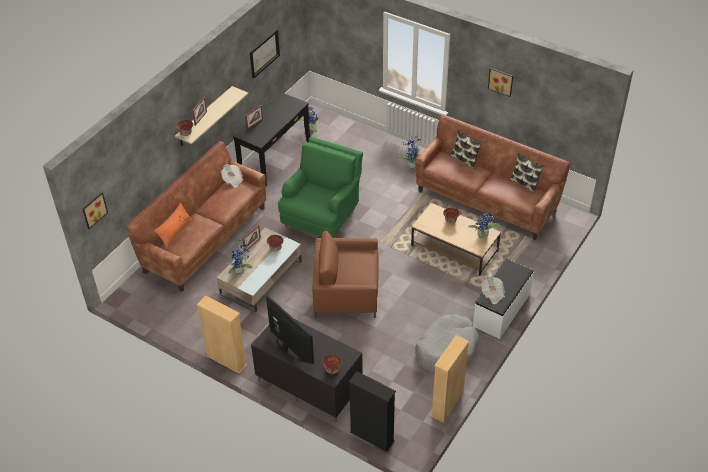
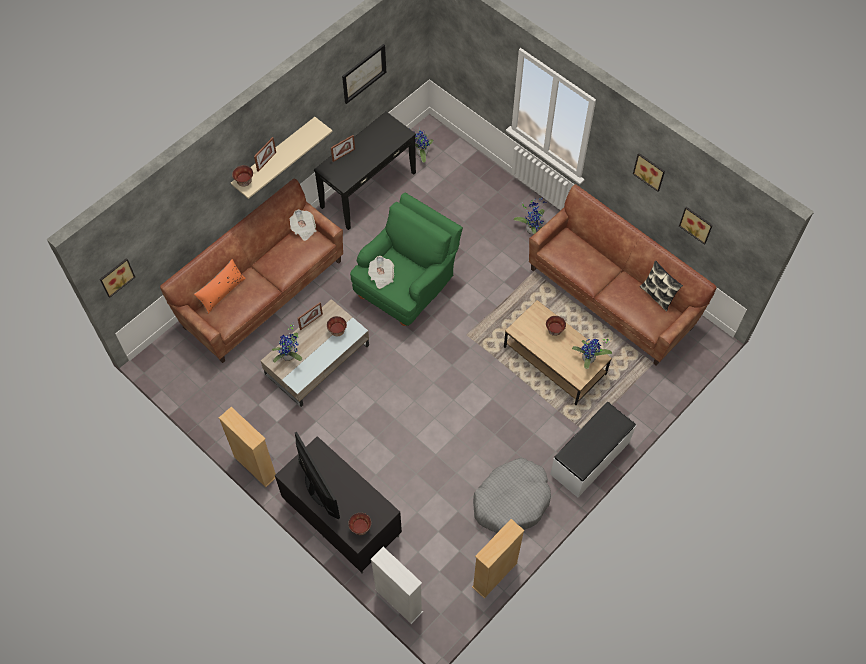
camera: 10 degrees right, 15 degrees up
(346, 293) = (412, 400): brown armchair -> none
(372, 437) = (398, 601): black bookcase -> white bookcase
(465, 159) = (592, 246): pillow -> none
(492, 294) = (577, 450): newspaper -> newspaper (381, 276)
(545, 115) = (696, 224): none -> picture

